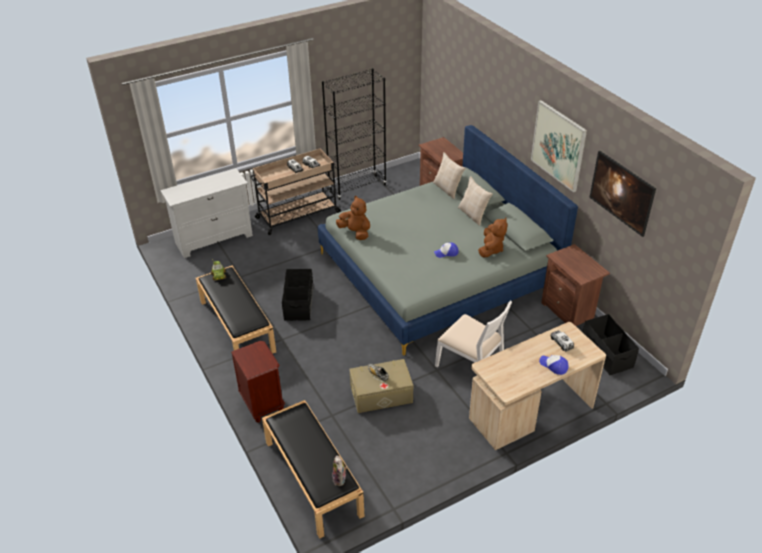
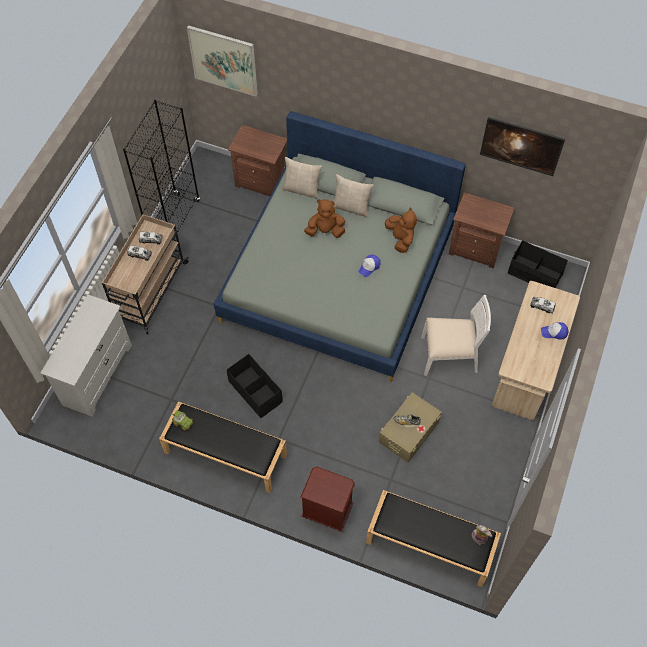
camera: 40 degrees left, 20 degrees up
(355, 232) = (271, 295): brown plush toy -> brown plush toy (325, 231)
(558, 145) = (428, 117): picture -> picture (223, 60)

